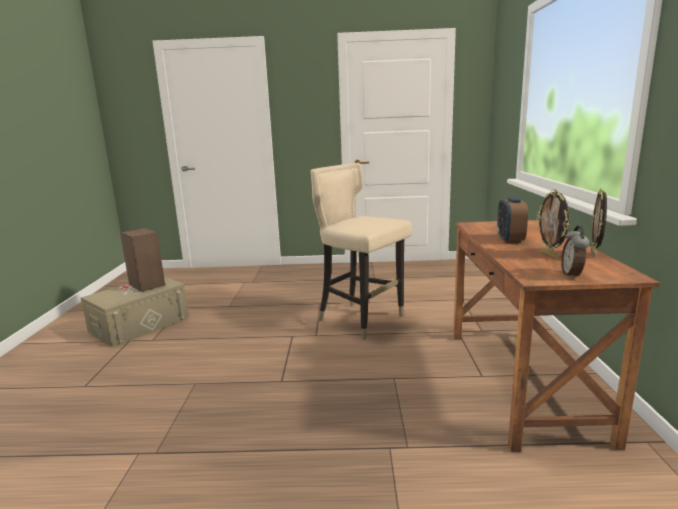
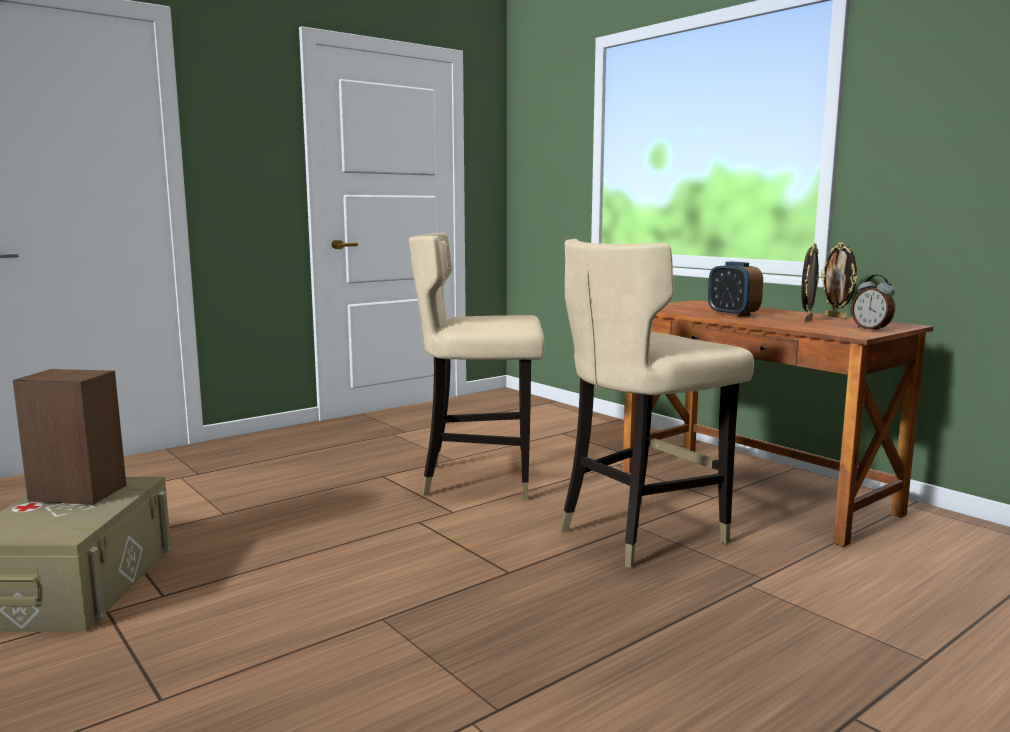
camera: 40 degrees left, 5 degrees down
(388, 384) = (641, 533): none -> beige chair
(550, 255) = (807, 320): picture frame -> picture frame turned 90 degrees counterclockwise

